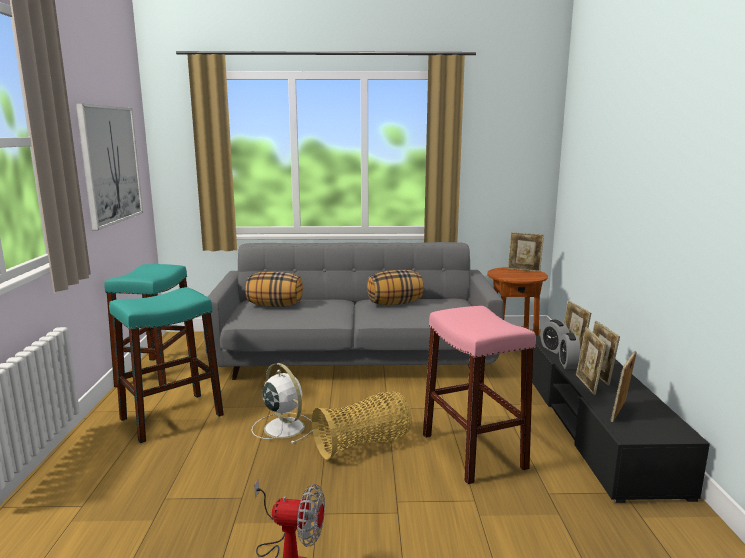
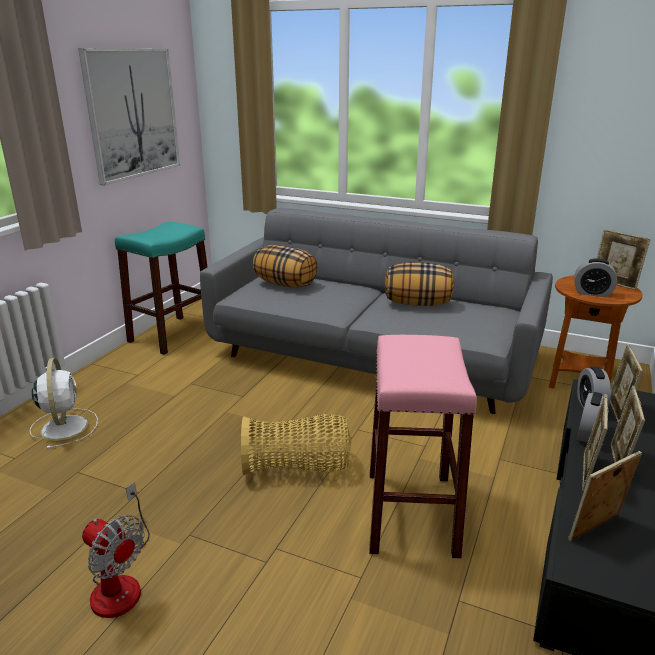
camera: 25 degrees right, 10 degrees up
(172, 417) = (148, 385): turquoise stool -> none
(283, 427) = (235, 423): white fan -> white fan (64, 426)
(517, 277) = (592, 293): none -> alarm clock

